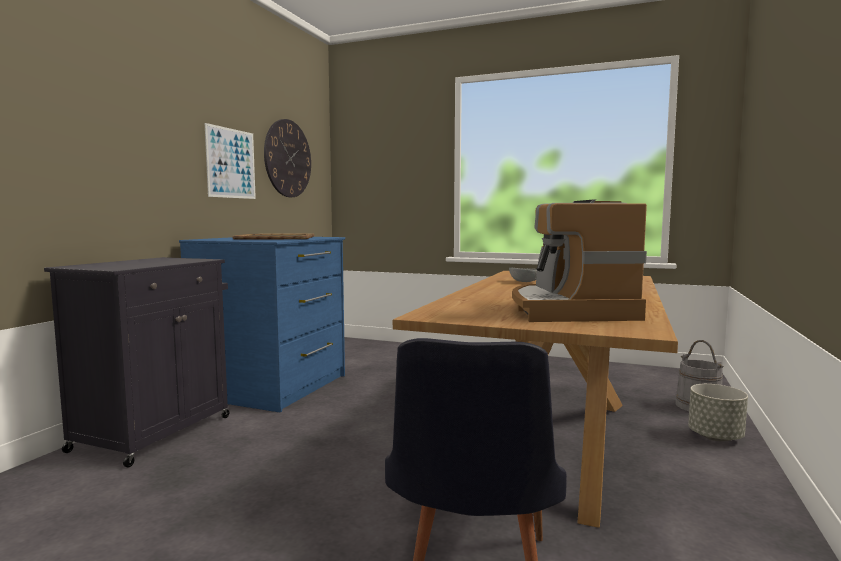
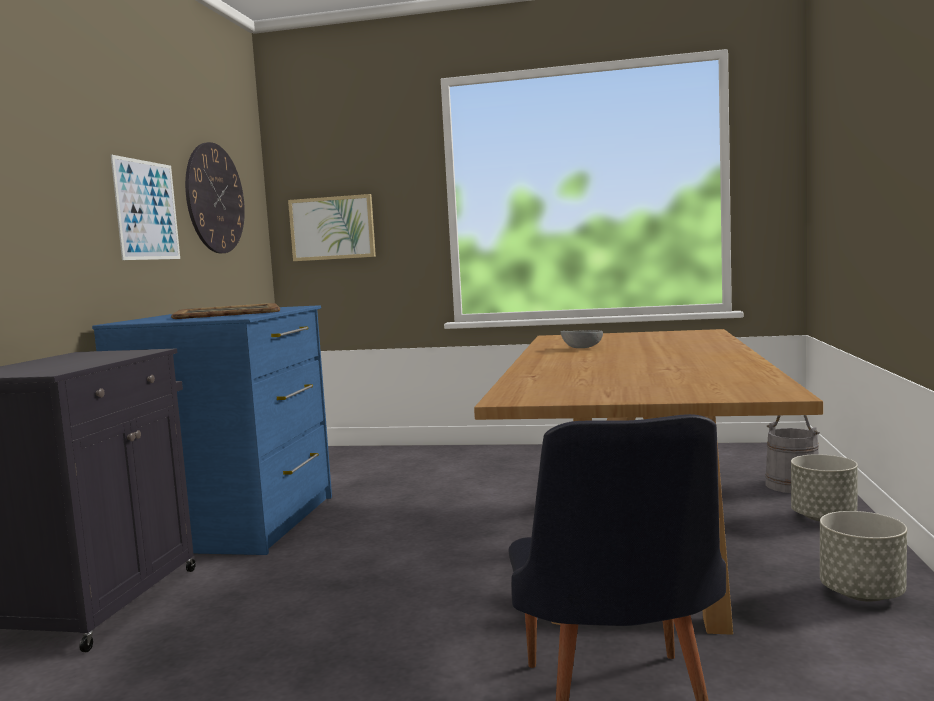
camera: 10 degrees left, 0 degrees up
(373, 184) = (332, 228): none -> picture
(568, 310) = (672, 378): coffee machine -> none
(726, 508) = (861, 593): none -> grey planter

